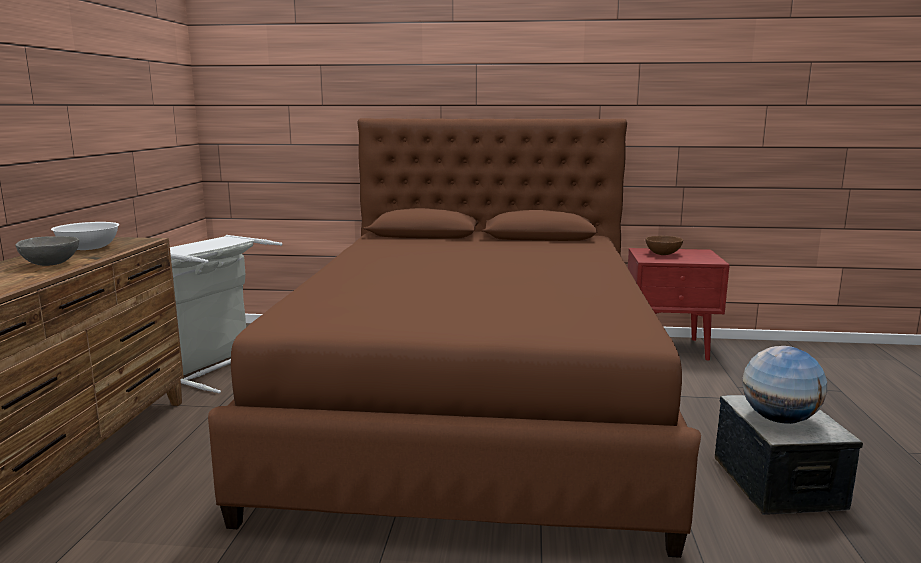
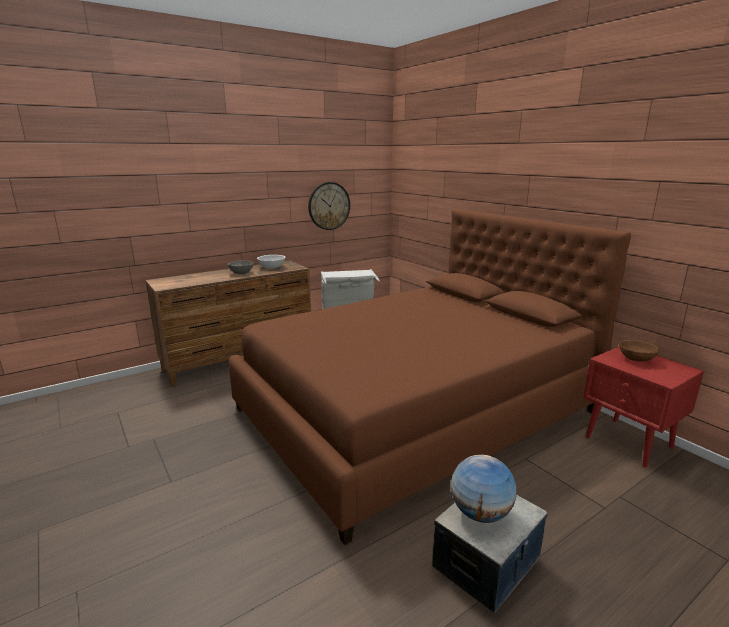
camera: 50 degrees right, 5 degrees up
(126, 126) = (329, 206): none -> wall clock

